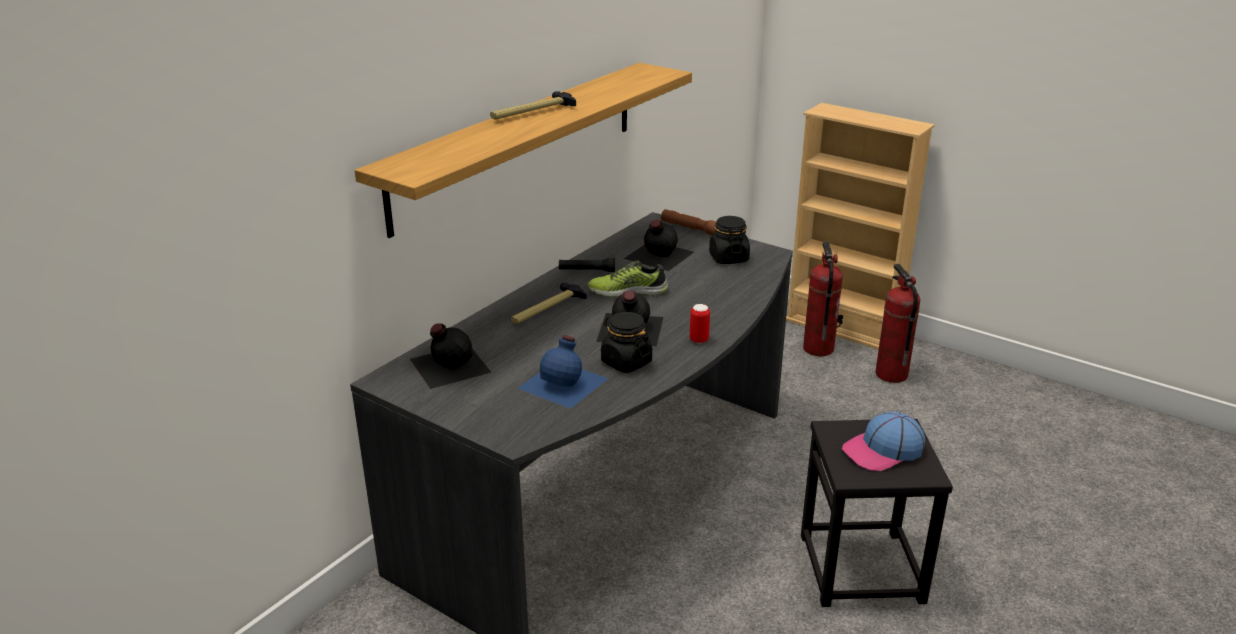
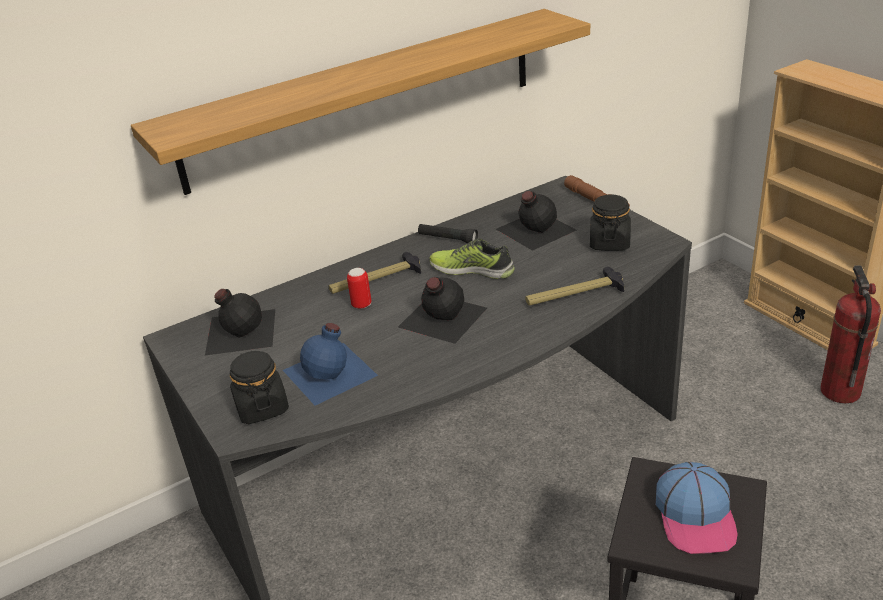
camera: 25 degrees right, 5 degrees up
(532, 113) = (365, 68): hammer -> hammer (574, 295)
(626, 362) = (409, 358): black jar -> black jar (262, 407)
(699, 340) = (505, 344): can -> can (361, 305)
(817, 348) = (765, 344): fire extinguisher -> none
(883, 451) = (696, 516): cap -> cap turned 90 degrees counterclockwise

